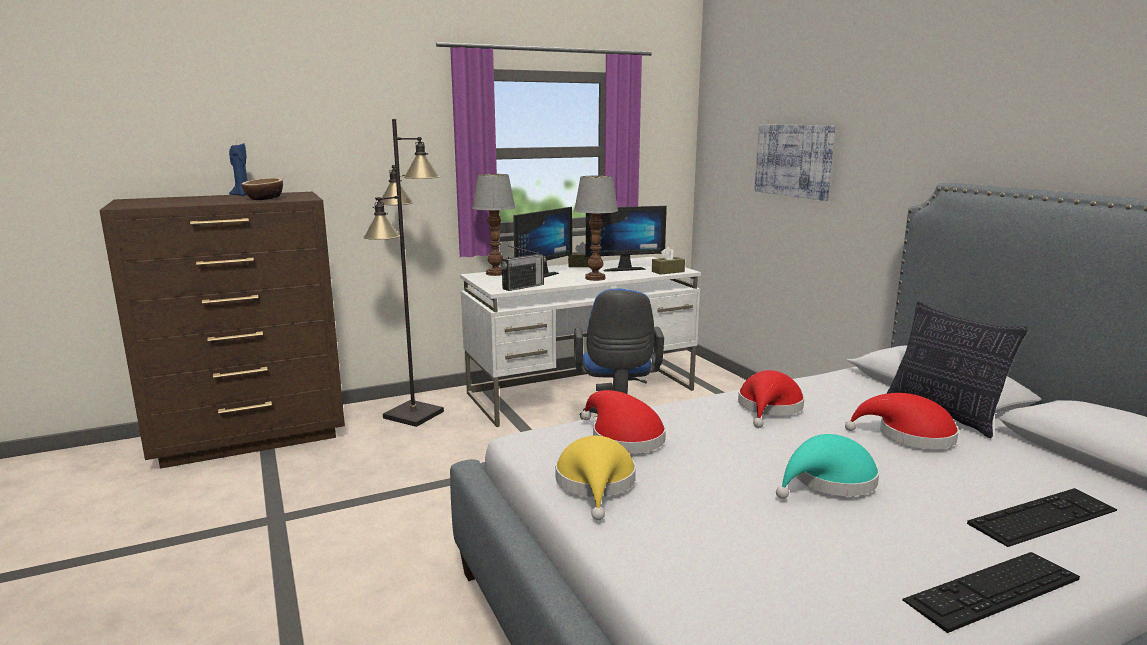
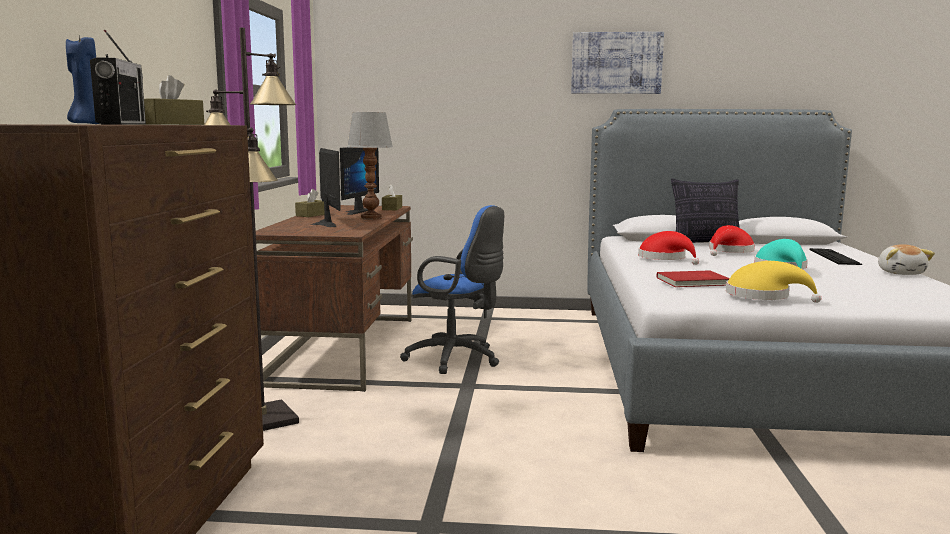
camera: 60 degrees left, 5 degrees down
(264, 199) = (171, 124): bowl -> brown tissue box
(496, 273) = (276, 228): table lamp -> none
(523, 287) = (356, 229): radio -> radio (122, 124)
(582, 392) = (344, 349): white desk -> brown desk
(623, 437) = (694, 282): red hat -> red book
(793, 160) = (458, 103): picture -> picture (616, 63)
(992, 589) = (901, 273): keyboard -> plush toy

